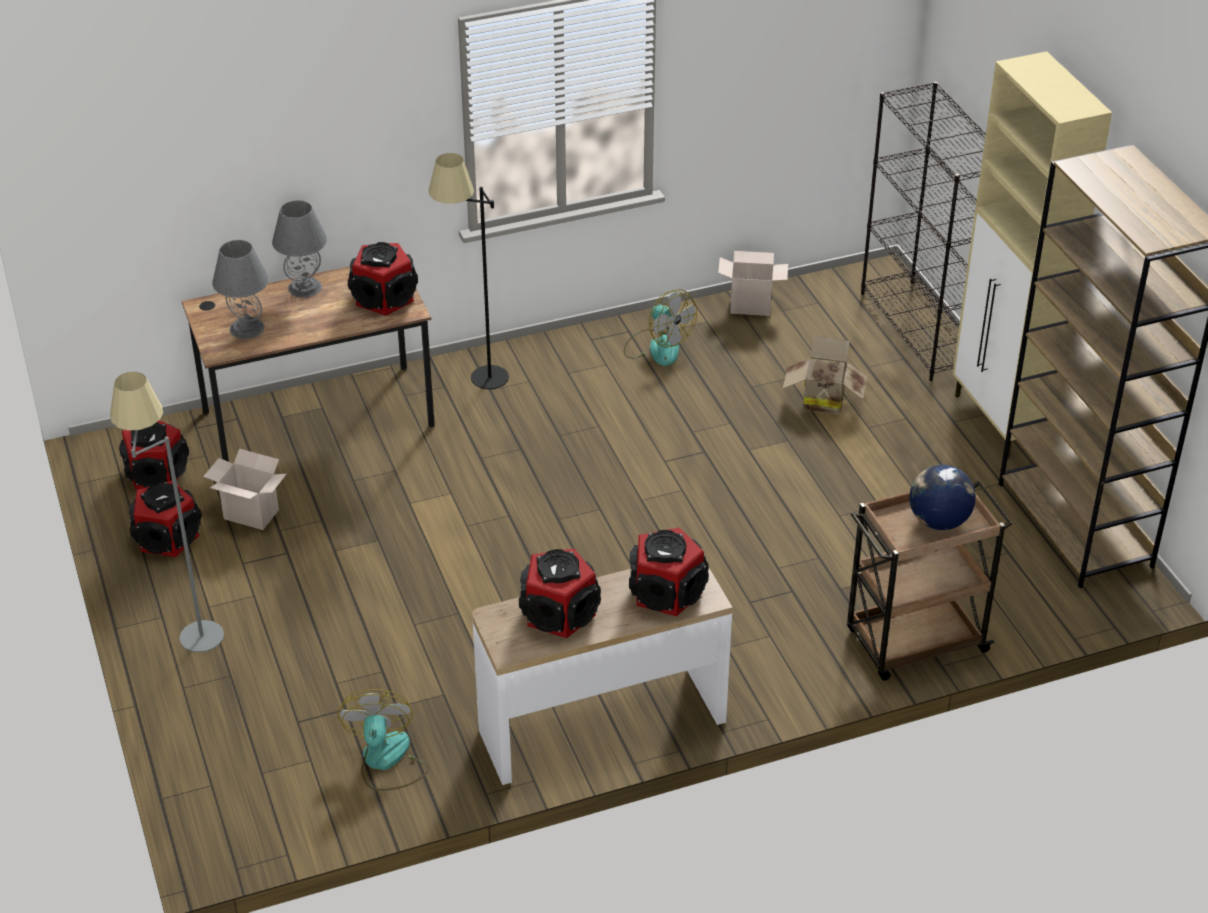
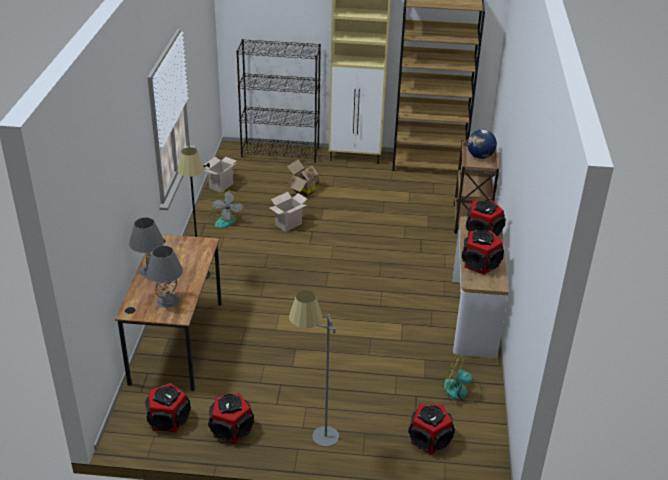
camera: 65 degrees left, 5 degrees down
(249, 515) = (237, 391): cardboard box -> cardboard box (288, 225)
(384, 299) = (189, 248): speaker -> speaker (430, 439)
(657, 347) = (225, 219): fan -> fan turned 105 degrees clockwise

